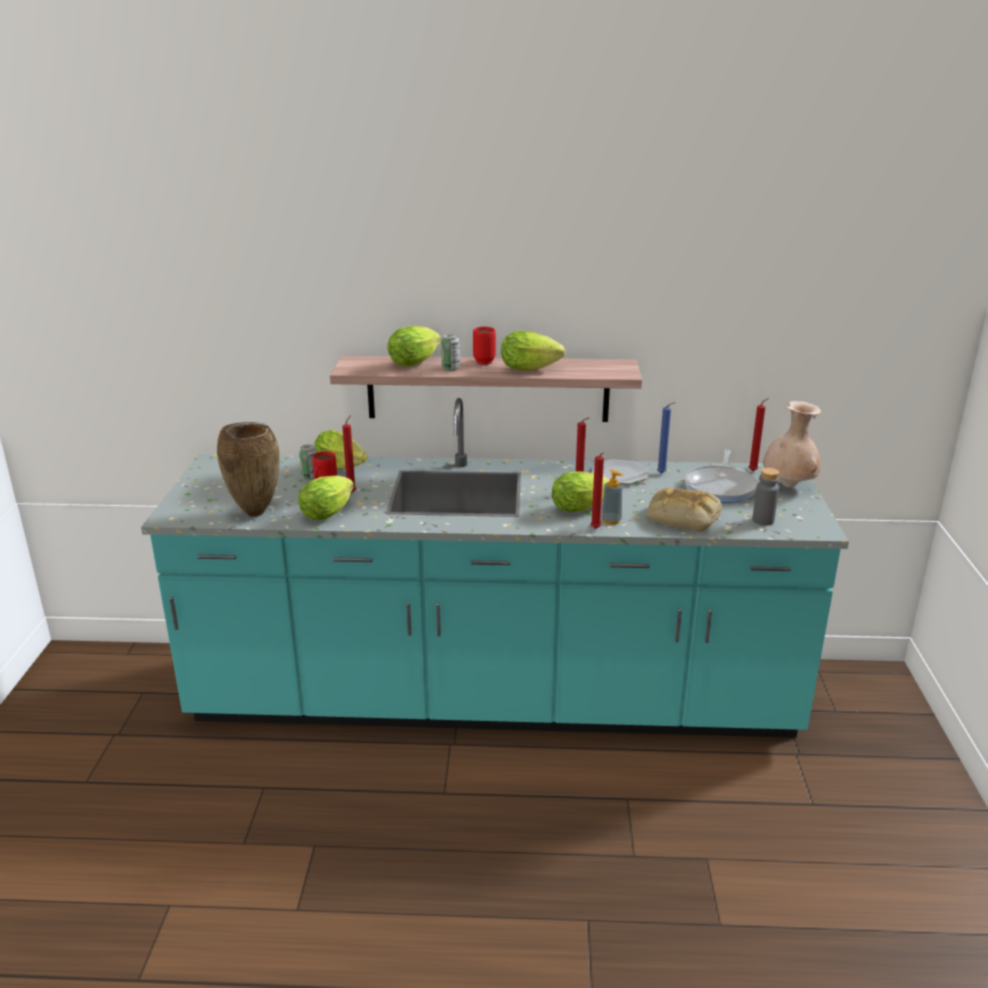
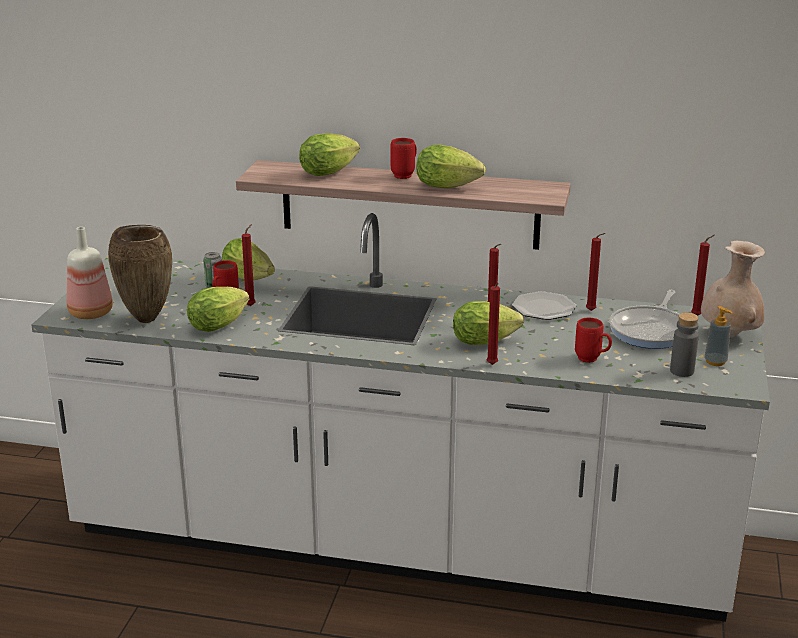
camera: 10 degrees right, 0 degrees up
(199, 512) = (91, 314): none -> bottle
(450, 368) = (363, 181): can -> none
(494, 701) = (399, 545): turquoise counter -> white counter
(611, 520) = (512, 357): soap dispenser -> soap dispenser (715, 361)
(662, 474) = (592, 311): blue candle -> red candle
(682, 517) = (592, 360): bread -> red mug

